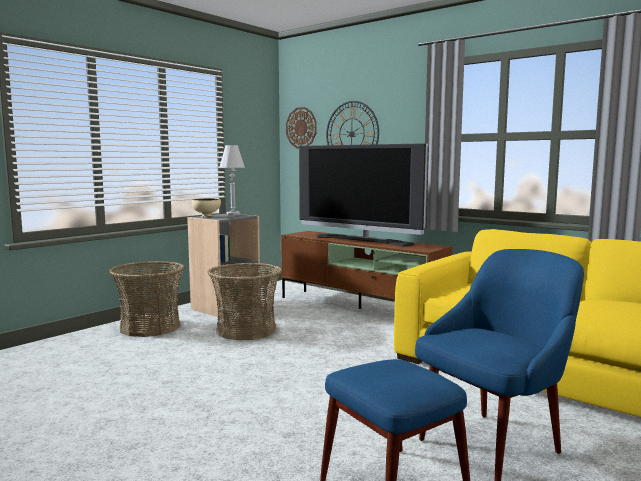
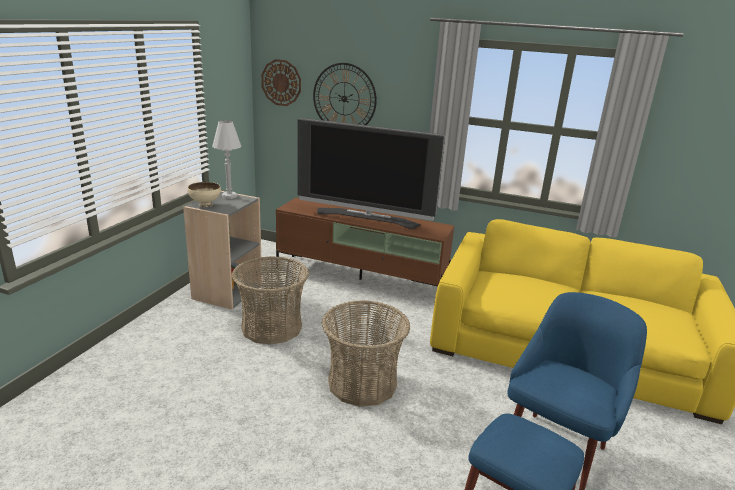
camera: 20 degrees left, 15 degrees up
(150, 327) = (166, 335): basket -> basket (362, 383)

